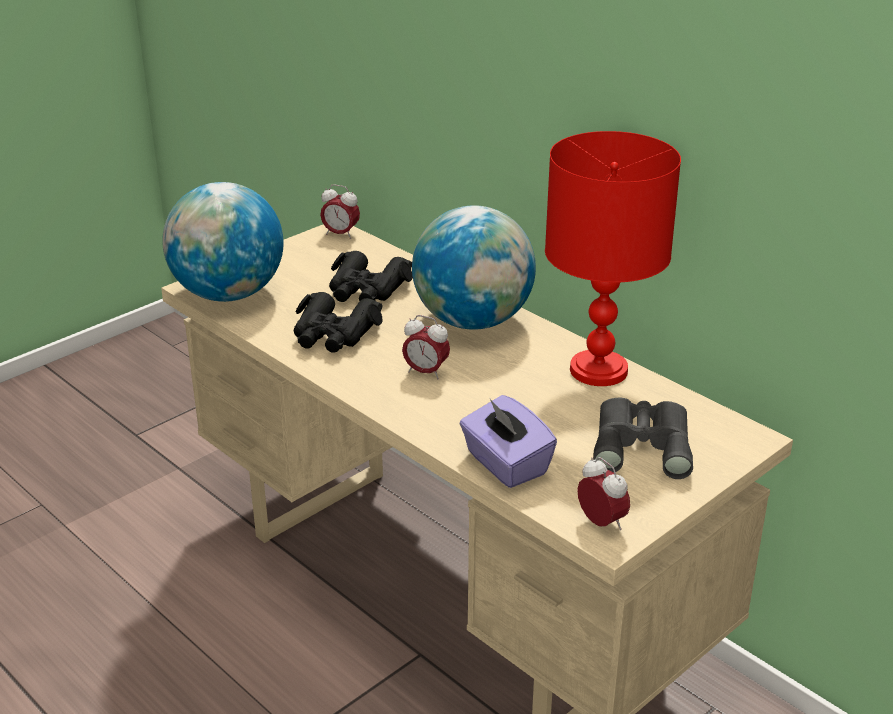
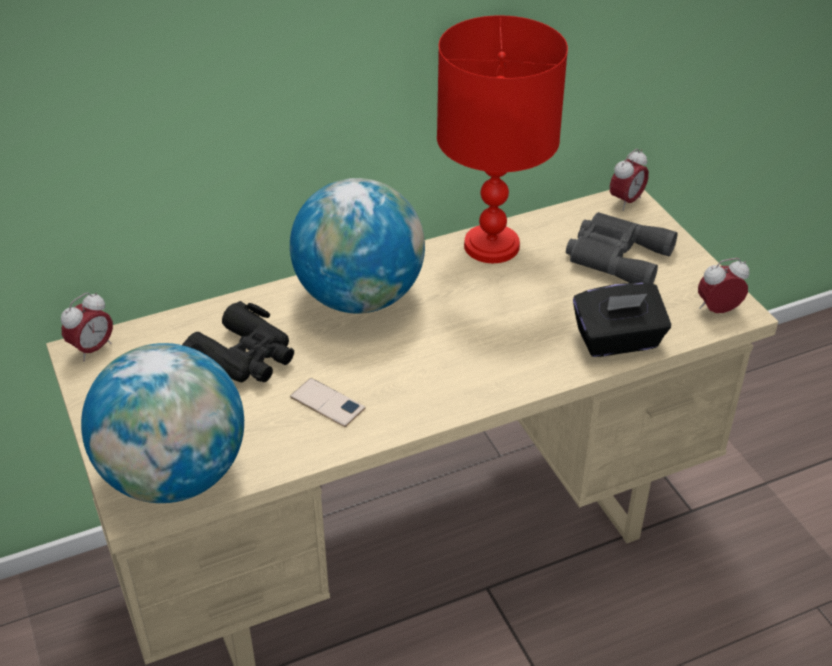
camera: 70 degrees left, 10 degrees up
(334, 334) = (327, 403): black binoculars -> phone
(426, 372) = (440, 353): alarm clock -> alarm clock (626, 201)
(505, 464) = (618, 341): purple tissue box -> black tissue box

